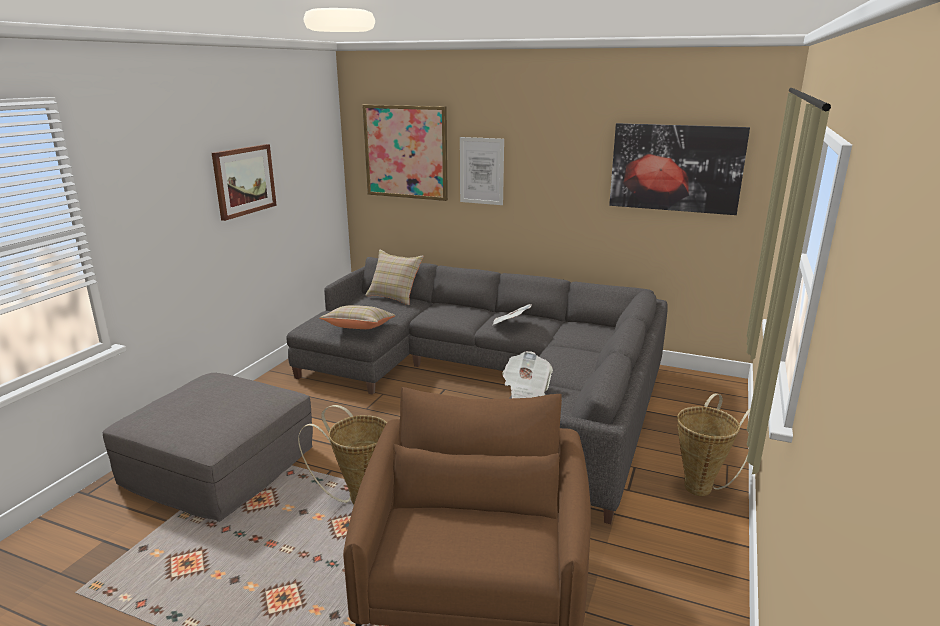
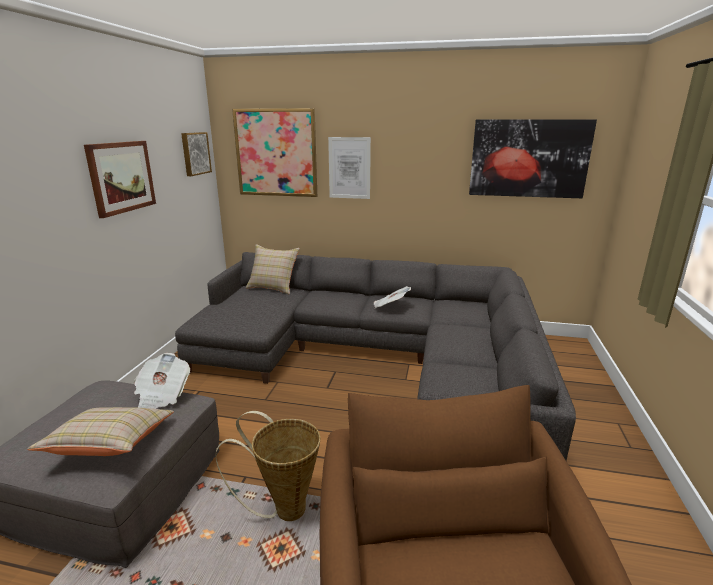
camera: 10 degrees left, 0 degrees up
(321, 152) = (195, 153): none -> picture
(359, 328) = (249, 320): beige pillow -> beige pillow (111, 445)
(526, 389) = (436, 371): newspaper -> newspaper (162, 395)
(702, 486) = (610, 449): basket -> none

